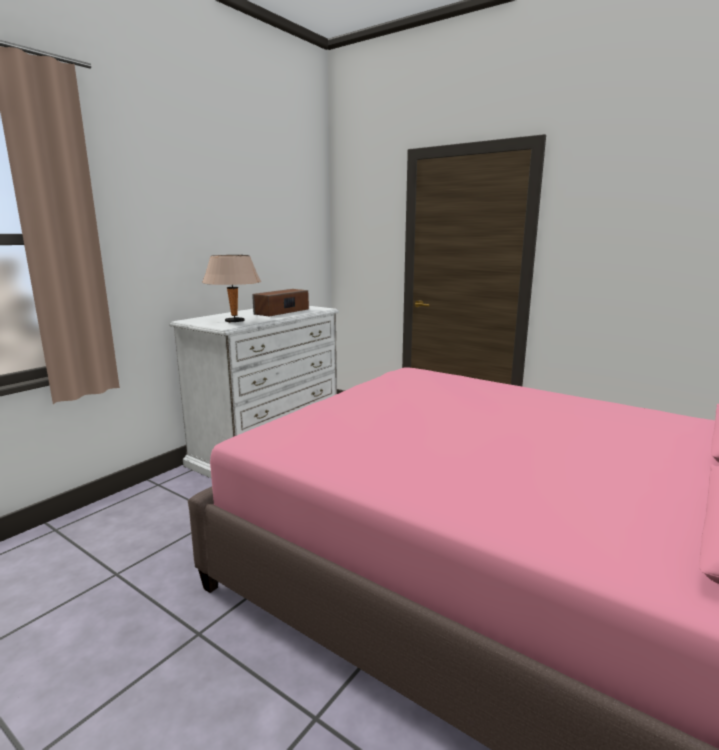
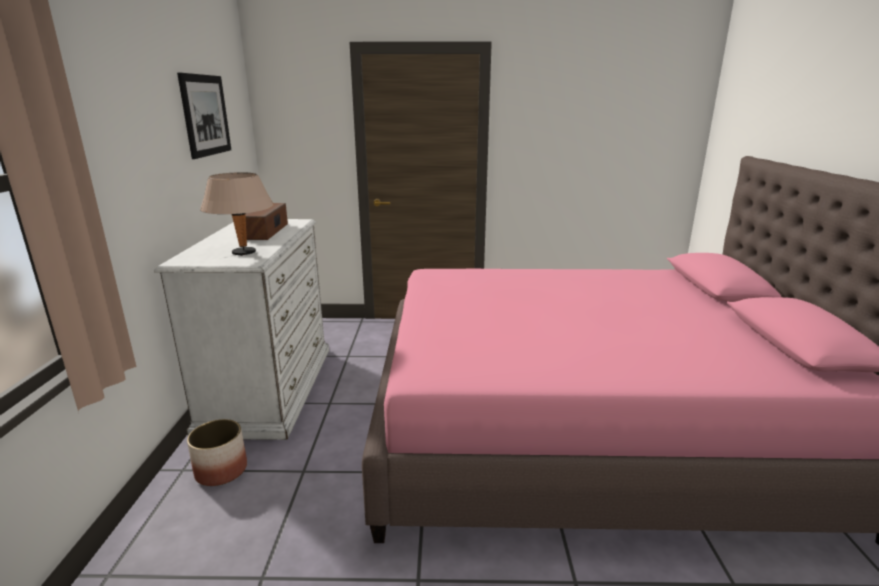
camera: 35 degrees left, 5 degrees up
(177, 494) = (222, 470): none -> planter
(263, 214) = (205, 115): none -> picture

